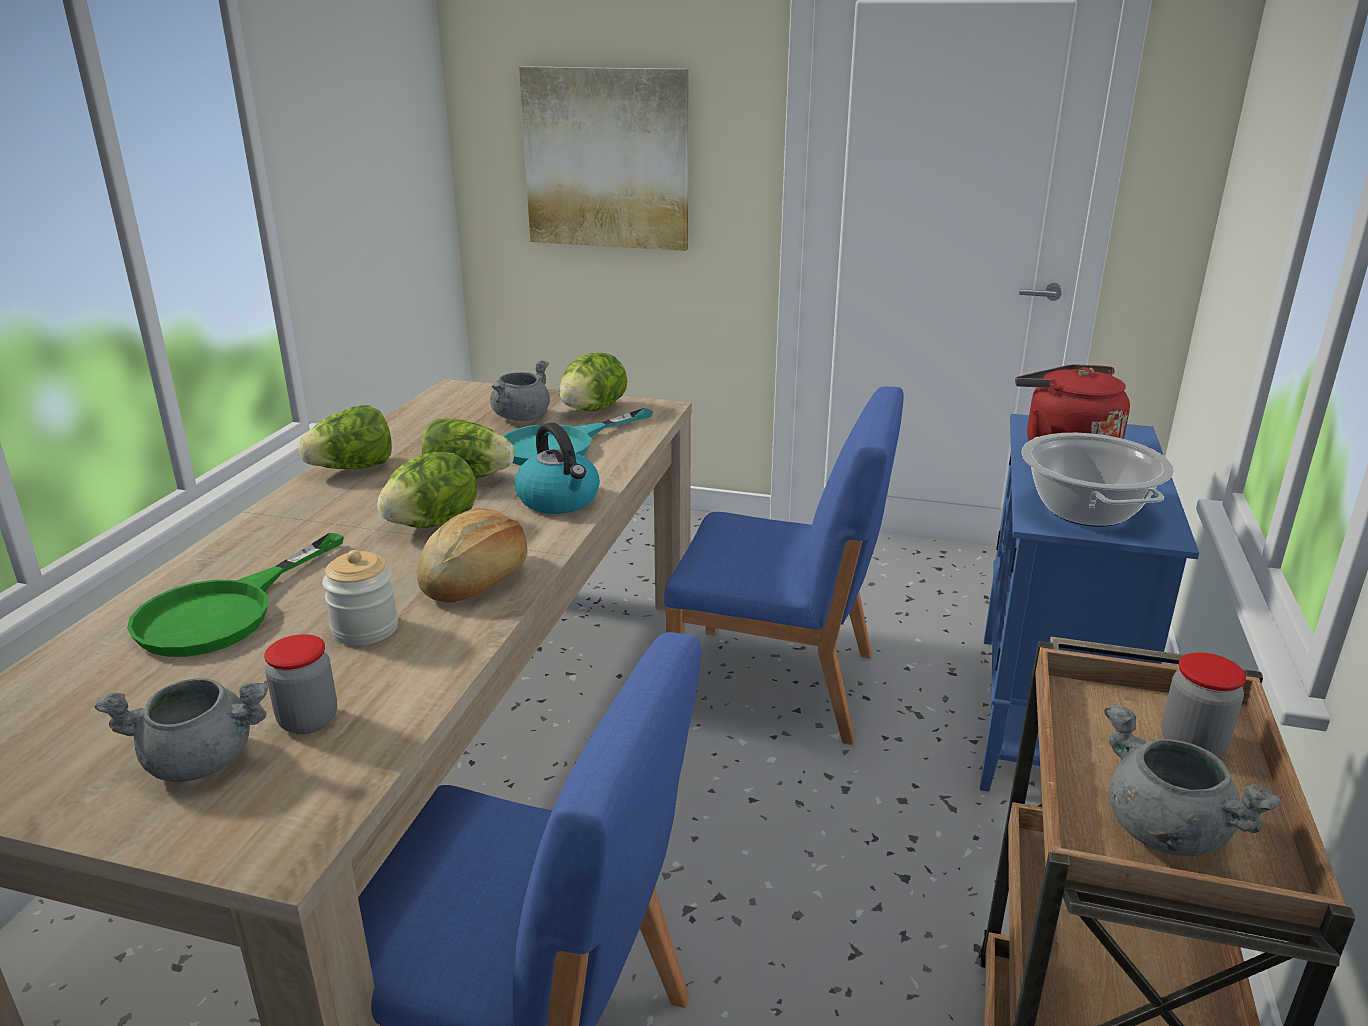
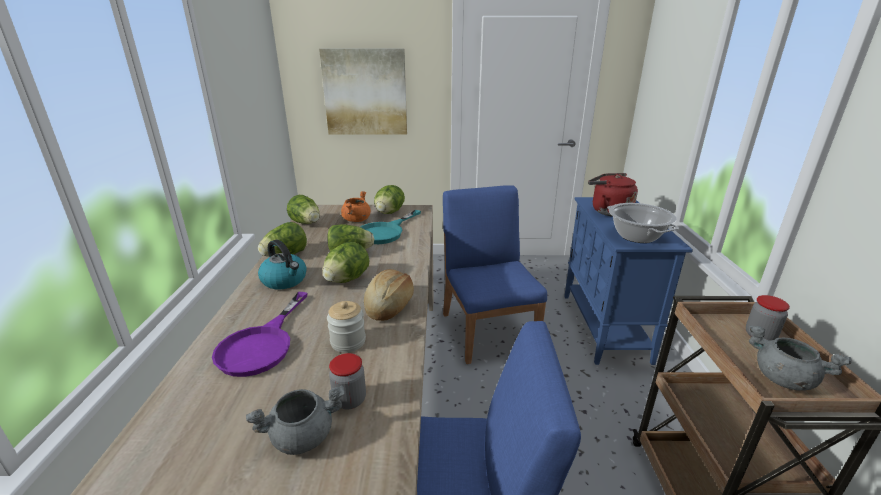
camera: 15 degrees left, 0 degrees up
(224, 611) = (262, 344): green frying pan -> purple frying pan
(425, 414) = (306, 223): none -> lettuce
(521, 417) = (356, 219): grey cooking pot -> orange cooking pot
(559, 500) = (403, 259): kettle -> kettle (285, 280)
(777, 683) = (488, 330): blue chair -> blue chair turned 105 degrees counterclockwise

